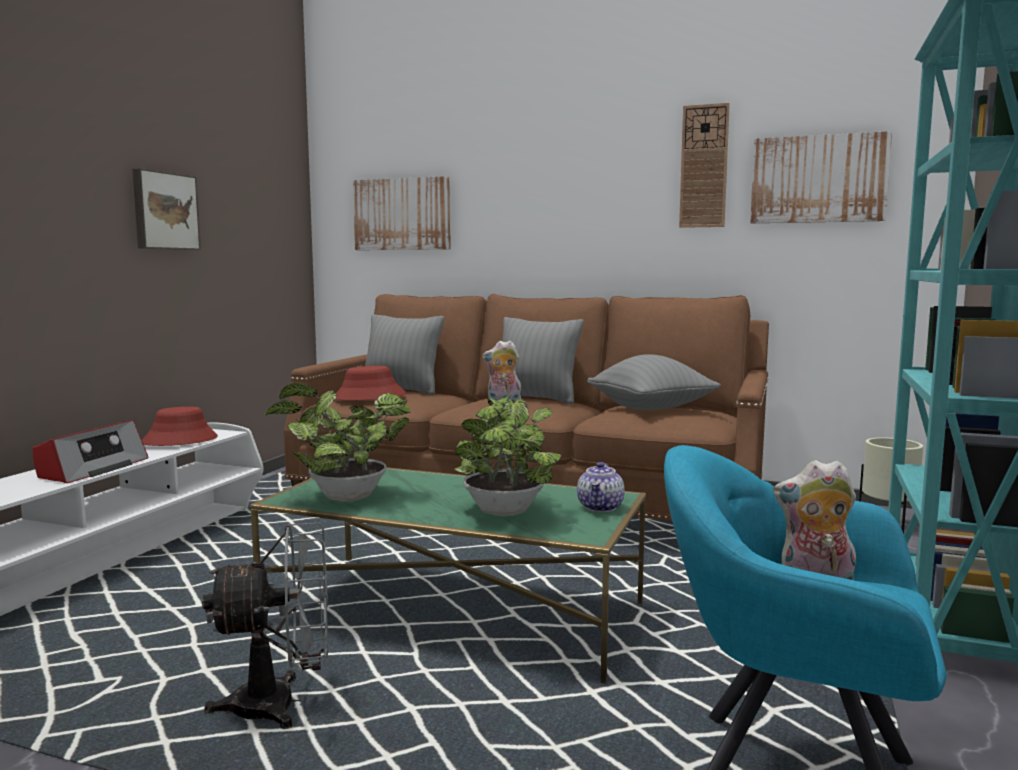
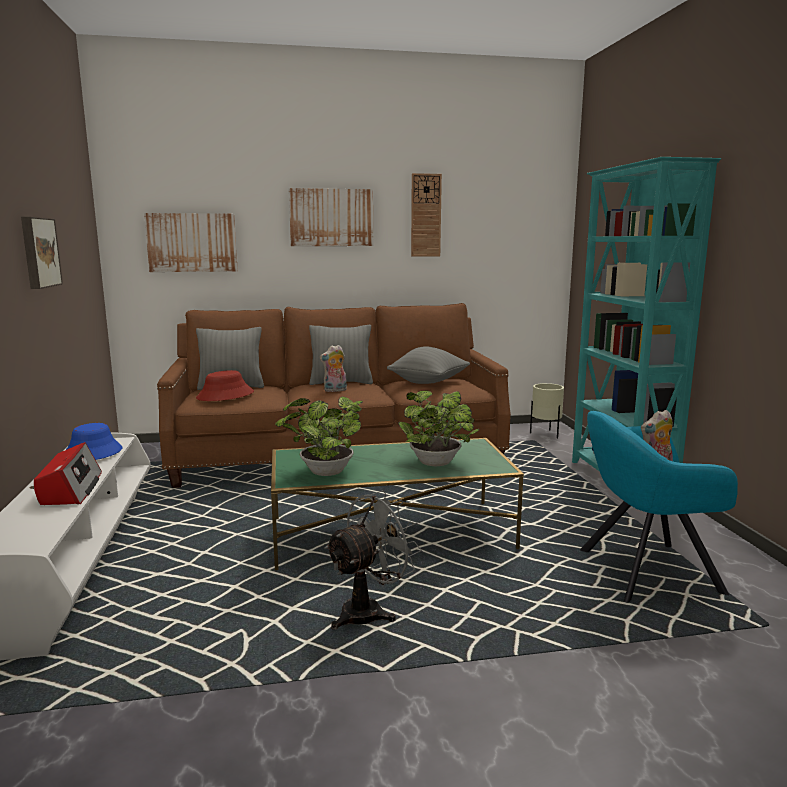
camera: 30 degrees left, 5 degrees up
(180, 440) = (92, 453): red hat -> blue hat
(601, 507) = (480, 450): teapot -> none
(818, 179) = (494, 227): picture -> picture (331, 217)

